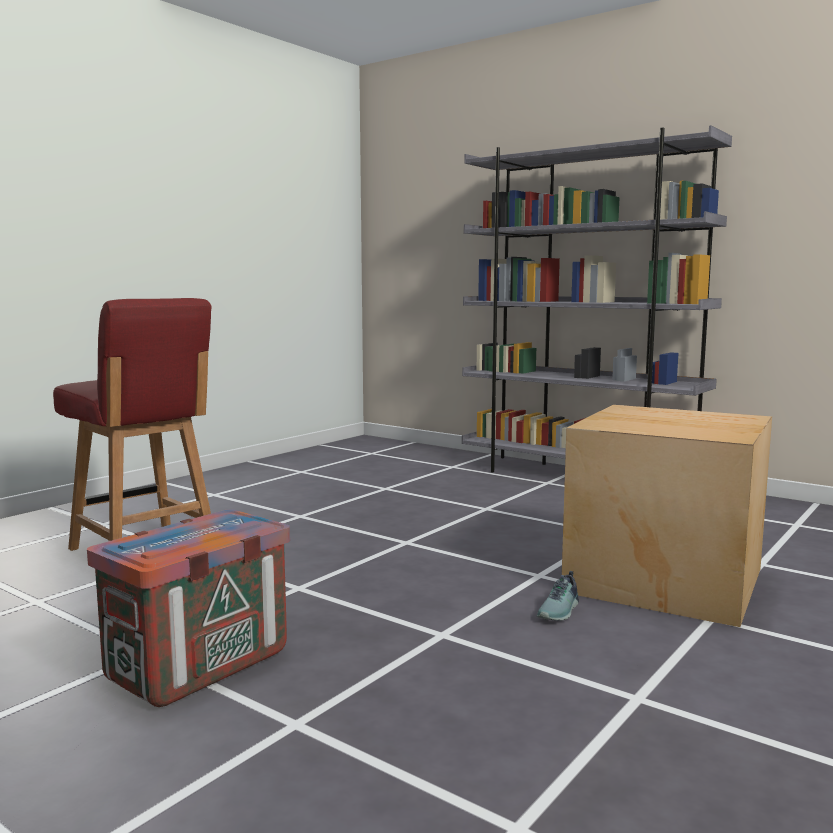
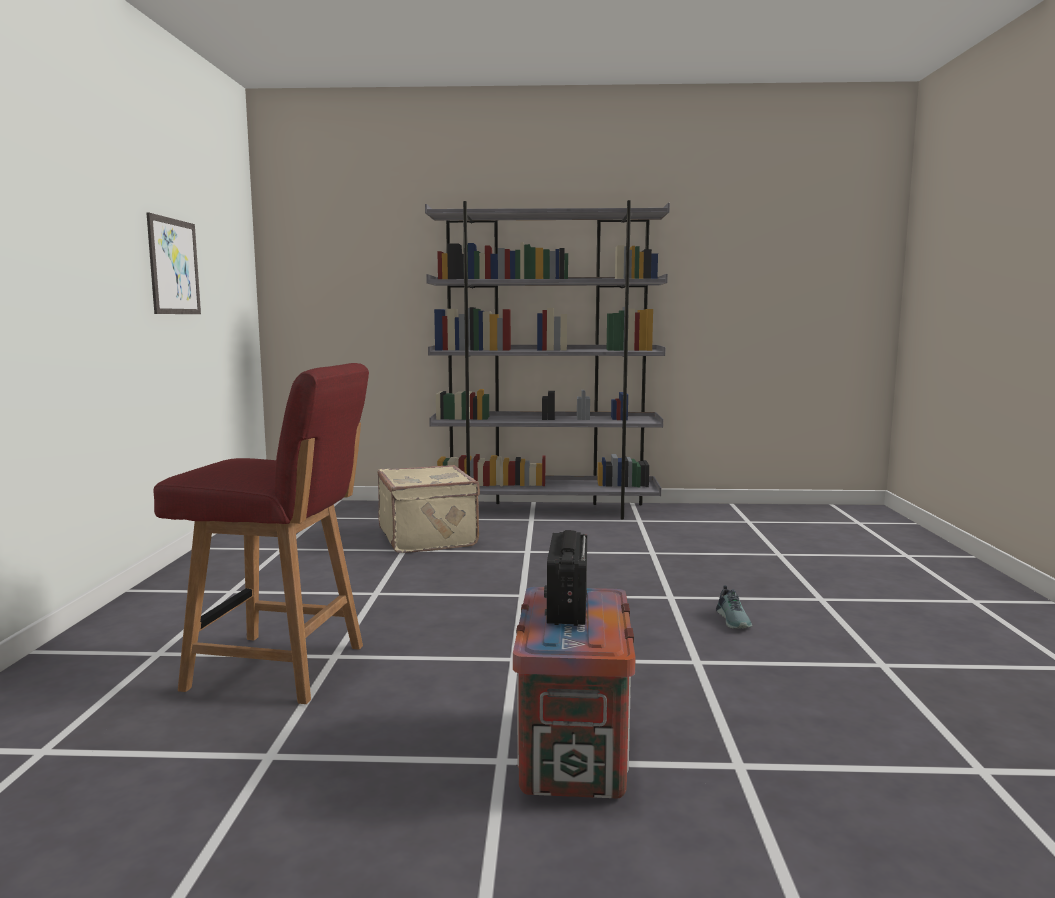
camera: 35 degrees left, 0 degrees up
(202, 527) = (567, 607): none -> radio
(240, 225) = (174, 266): none -> picture
(425, 482) = (429, 537): none -> beige suitcase
(662, 578) = (746, 579): cardboard box -> none

